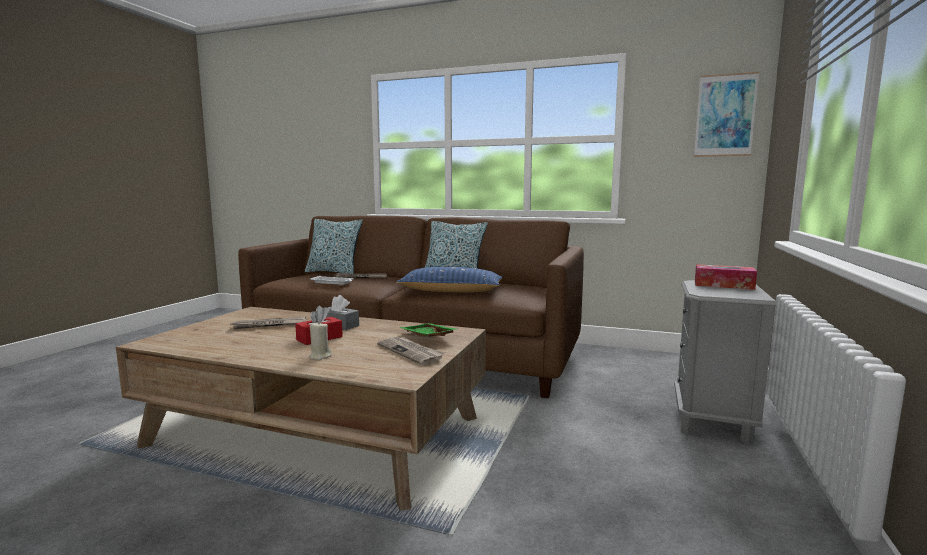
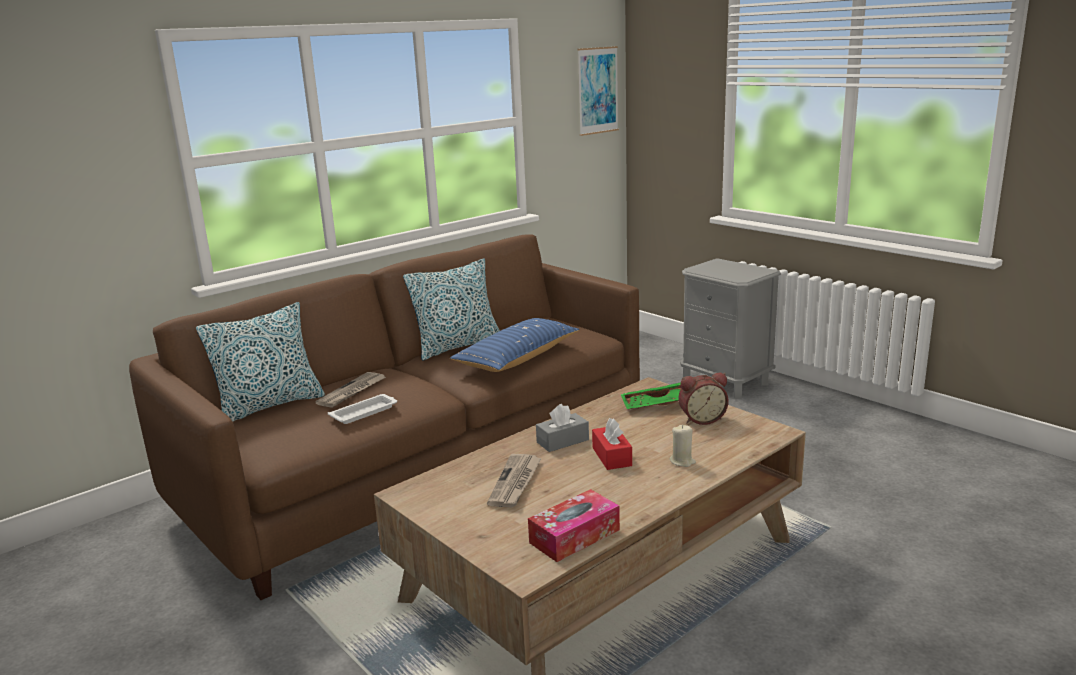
camera: 60 degrees left, 10 degrees up
(411, 352) = (701, 419): newspaper -> alarm clock
(723, 285) = (715, 266): tissue box -> tissue box (574, 536)

